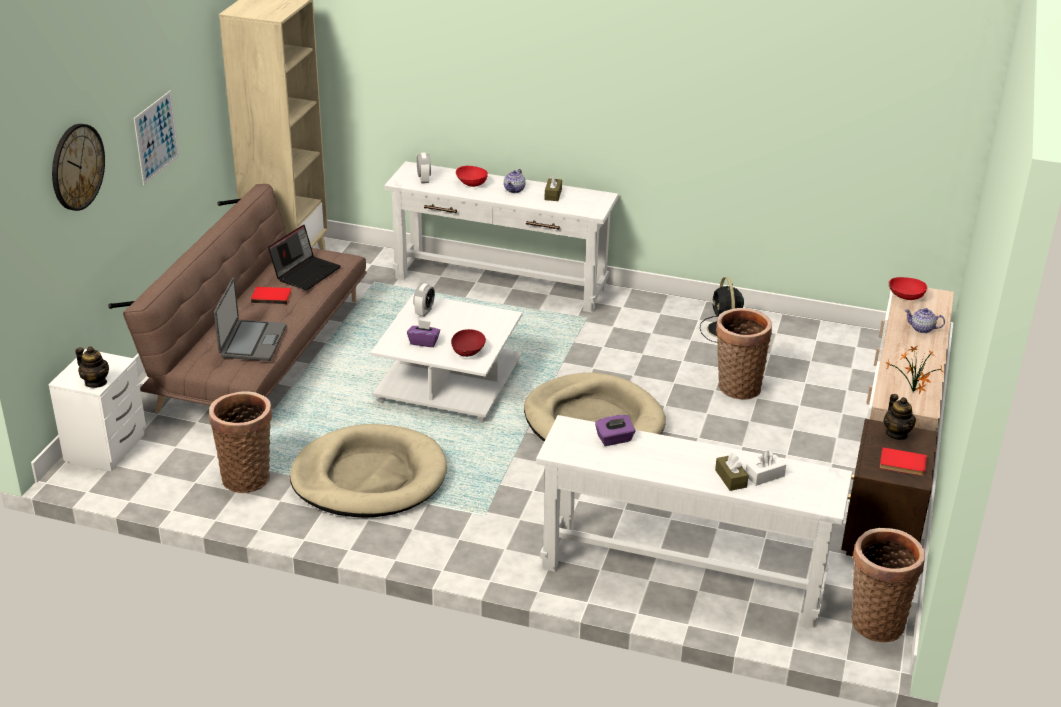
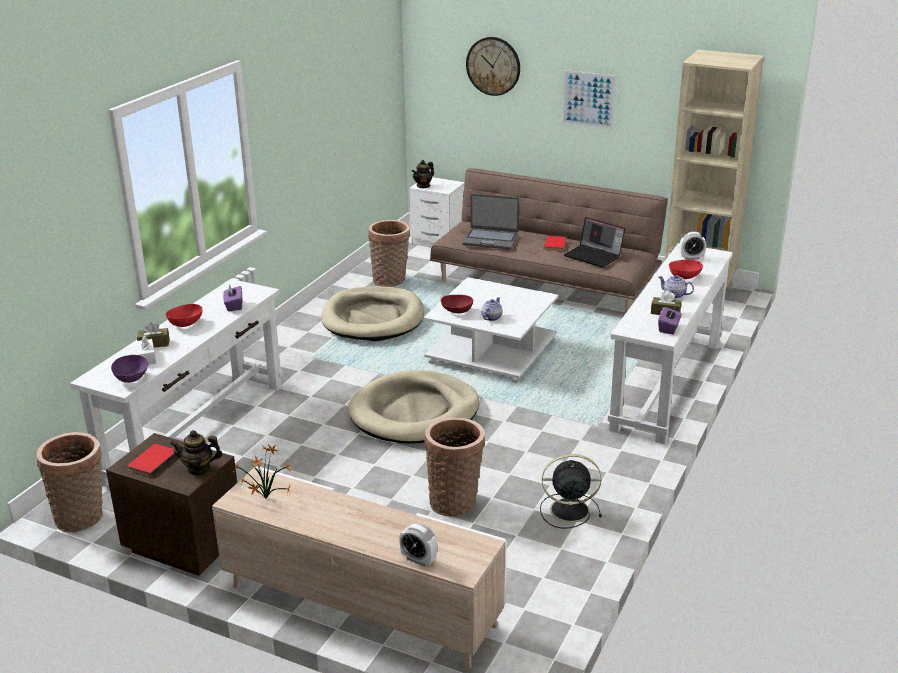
camera: 100 degrees right, 5 degrees down
(424, 311) = (525, 297): alarm clock -> alarm clock (418, 559)
(424, 342) = (477, 295): purple tissue box -> purple tissue box (669, 328)
(813, 475) = (132, 378): none -> purple bowl
(905, 297) = (465, 540): red bowl -> red bowl (185, 323)
(922, 329) = (387, 536): teapot -> teapot (491, 318)

